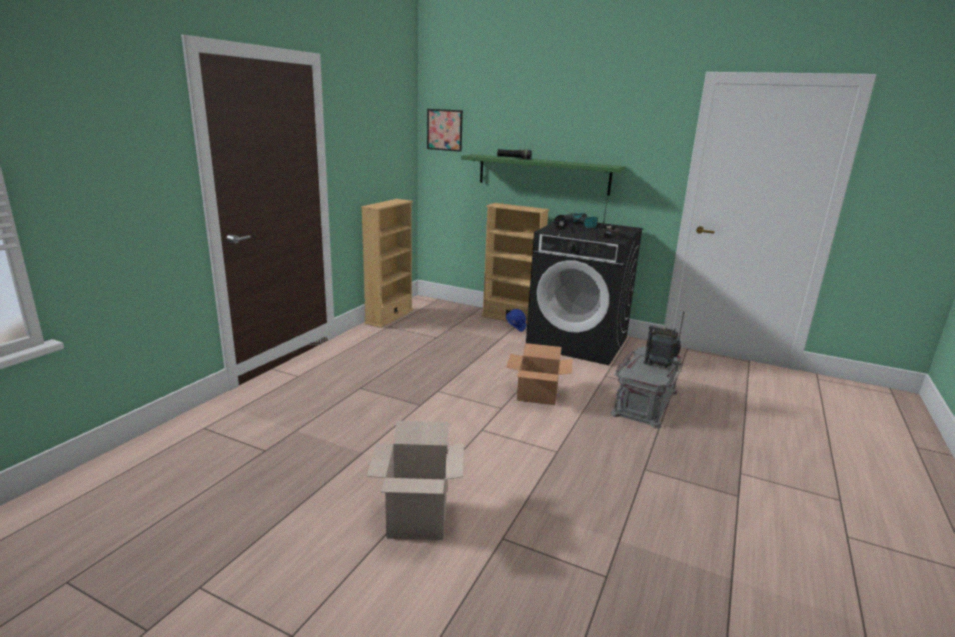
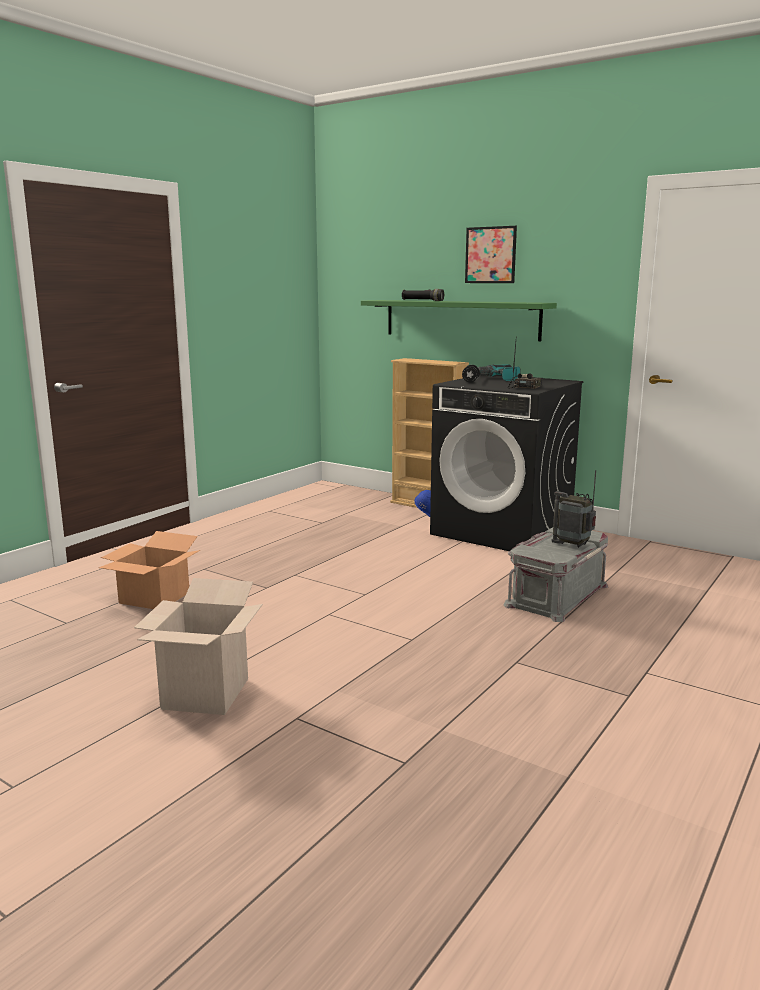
camera: 10 degrees right, 5 degrees down
(389, 317) = (275, 501): beige bookcase -> none
(444, 130) = (347, 272): picture -> picture (490, 255)
(538, 394) = (419, 582): cardboard box -> cardboard box (155, 597)

